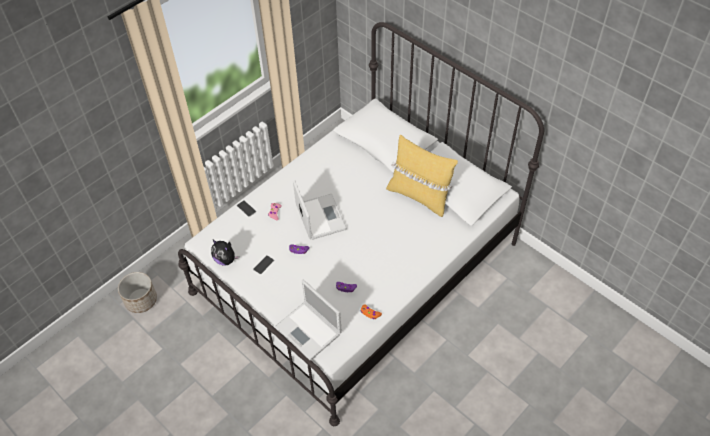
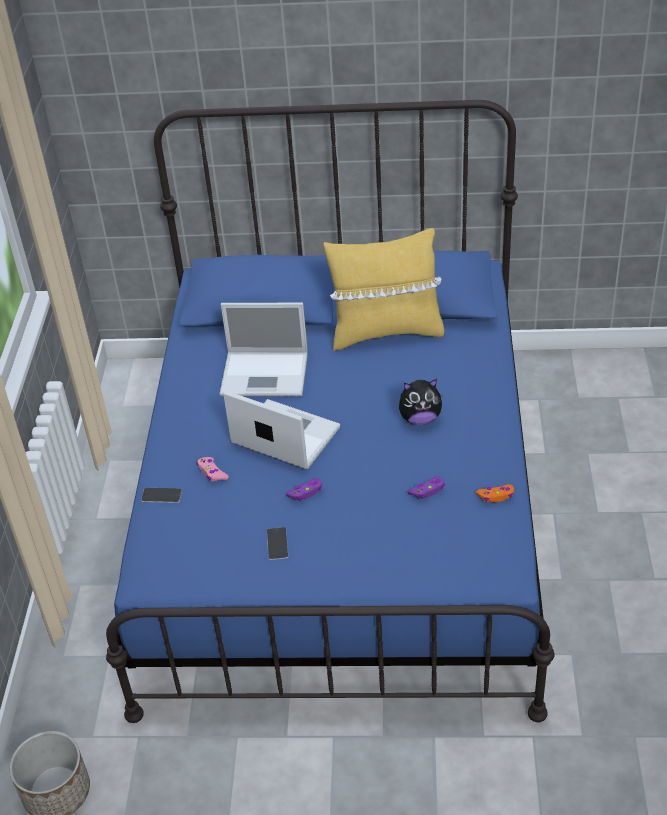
camera: 40 degrees left, 10 degrees down
(226, 259) = (211, 576): plush toy -> plush toy (420, 418)
(309, 331) = (446, 572): laptop -> laptop (266, 374)
(356, 267) = (342, 514): white bed -> blue bed

